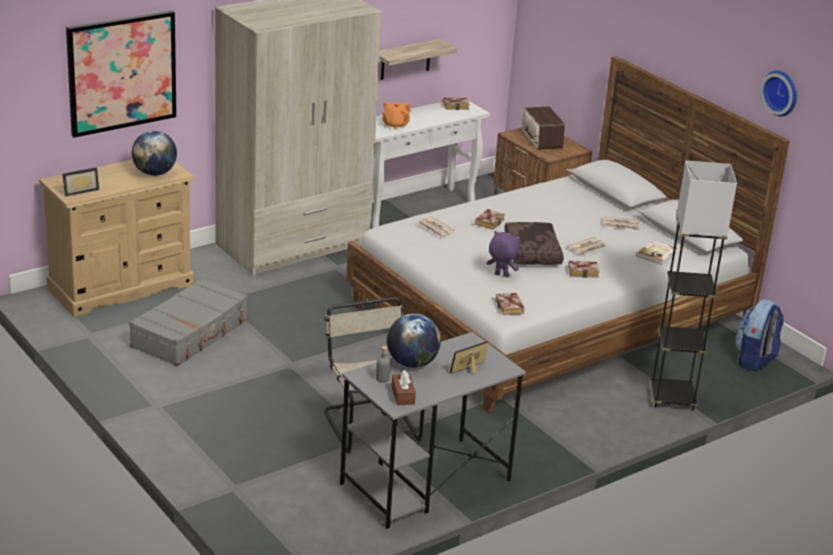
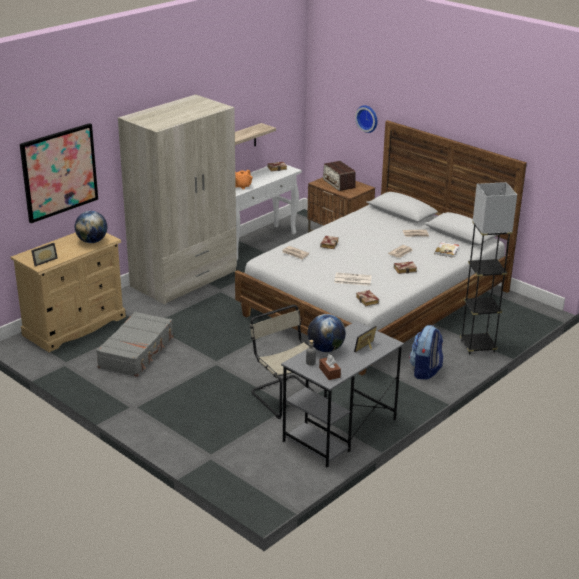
camera: 10 degrees left, 0 degrees up
(501, 275) = (352, 280): purple plush toy -> newspaper
(533, 252) = (366, 260): brown pillow -> none
(755, 360) = (519, 313): backpack -> backpack (425, 371)
(781, 92) = (517, 130): wall clock -> wall clock (368, 118)

